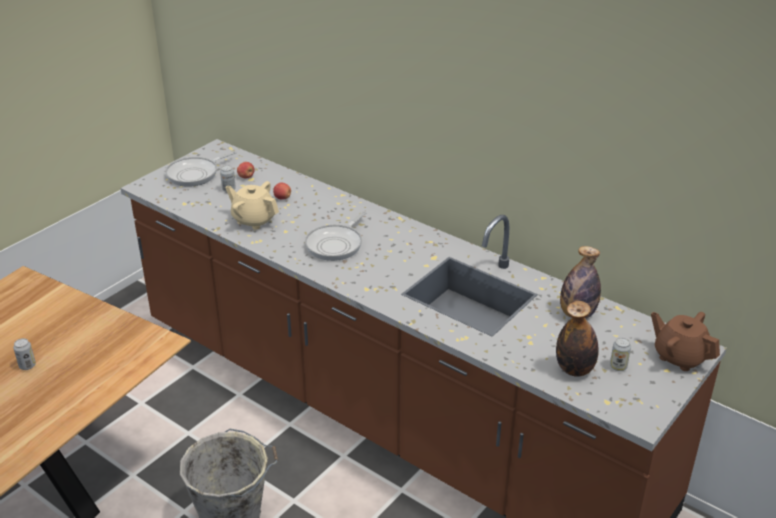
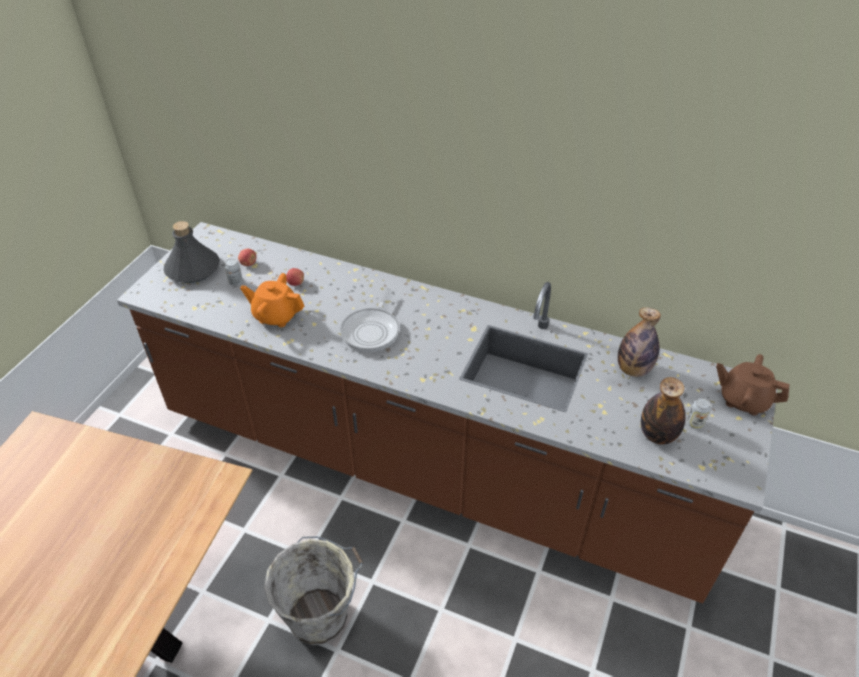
camera: 15 degrees left, 10 degrees up
(27, 366) = (80, 543): can -> none
(195, 174) = (193, 269): frying pan -> grey bottle
(254, 220) = (276, 315): beige teapot -> orange teapot

